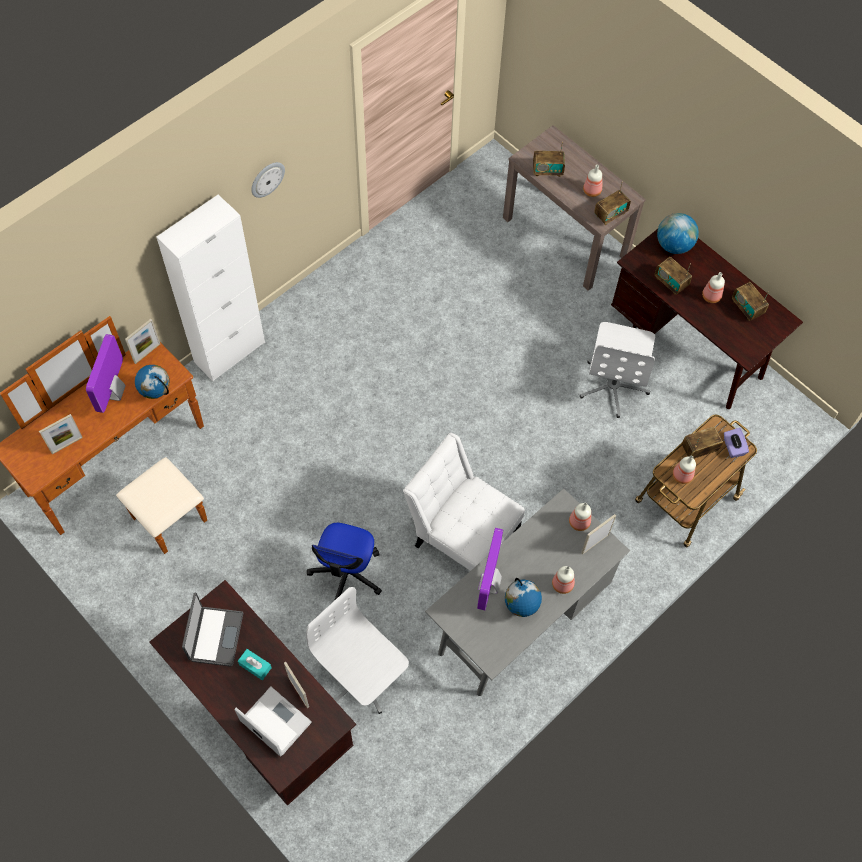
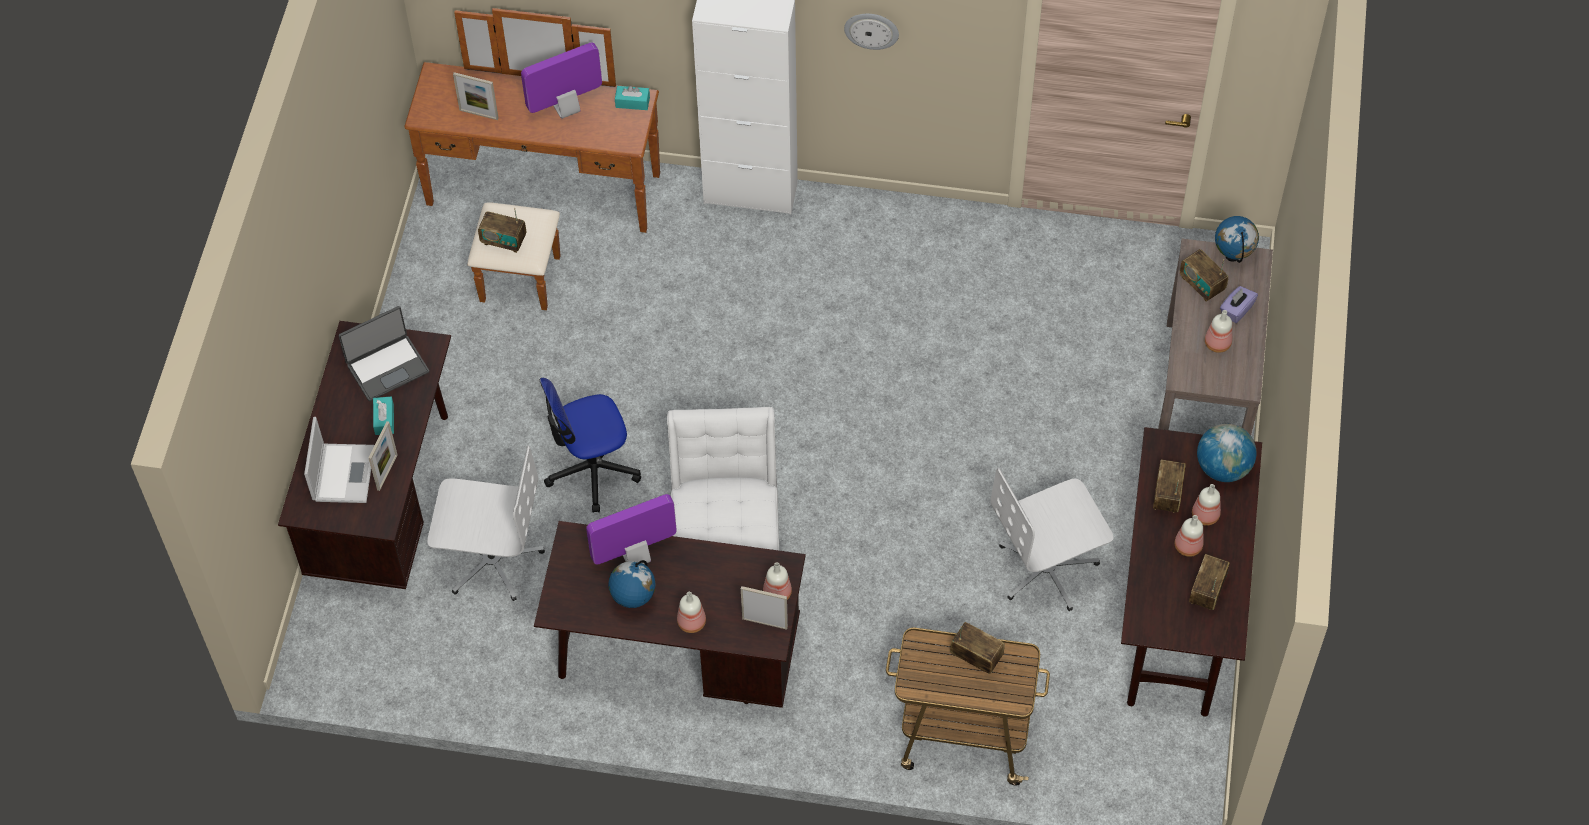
camera: 55 degrees right, 5 degrees down
(147, 353) = (632, 102): picture frame -> turquoise tissue box
(156, 393) = (596, 141): globe -> globe (1233, 256)
(362, 677) = (492, 559): white office chair -> white office chair turned 90 degrees clockwise
(519, 618) = (677, 659): grey desk -> brown desk
(610, 214) = (1202, 381): radio -> radio (504, 241)
(681, 476) = (927, 660): bottle -> bottle (1204, 515)
(733, 447) = (1010, 689): purple tissue box -> purple tissue box (1236, 310)

